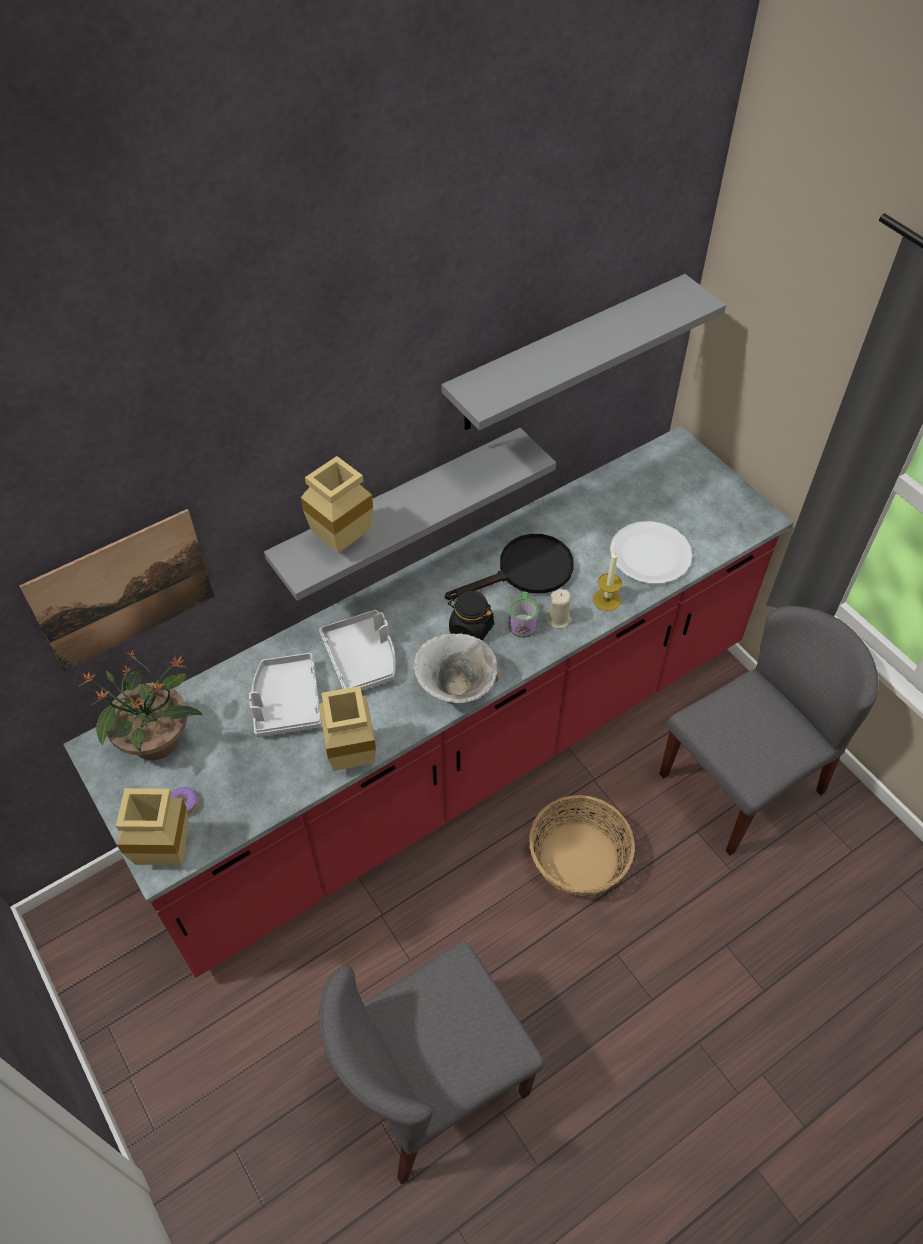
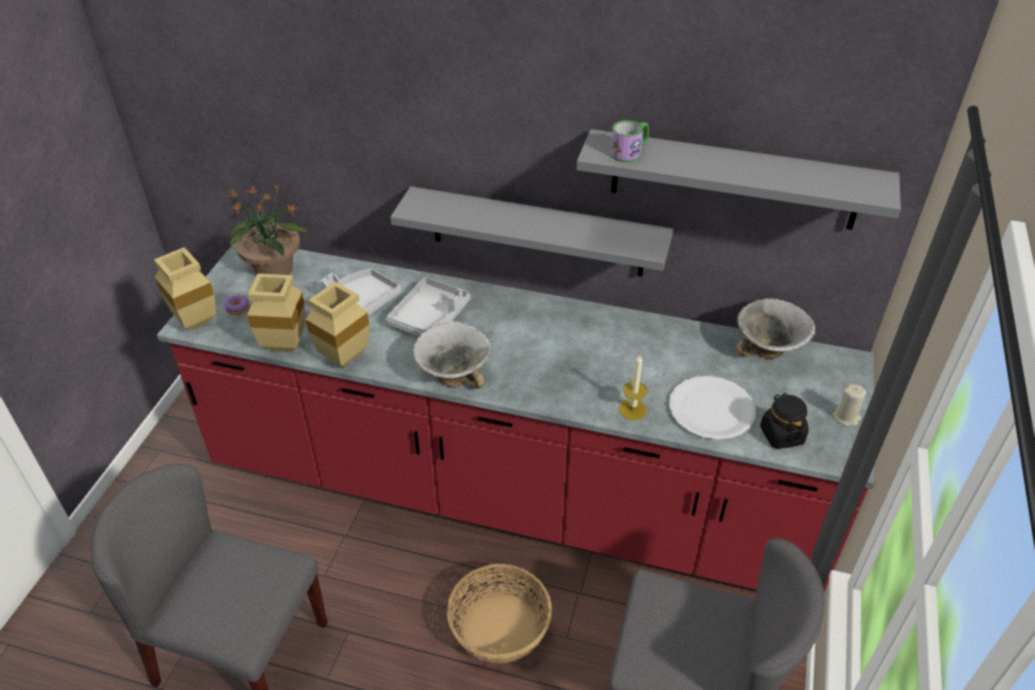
camera: 50 degrees right, 10 degrees down
(123, 590) = (298, 143): picture -> none
(343, 539) = (460, 209): beige vase -> beige vase (288, 345)
(470, 628) = (516, 352): black jar -> black jar (781, 435)
(523, 621) = (555, 375): mug -> mug (630, 152)
(525, 572) = (603, 350): black frying pan -> none
(558, 619) = (580, 393): beige candle -> beige candle (846, 417)
(624, 478) = (768, 351): none -> bowl

